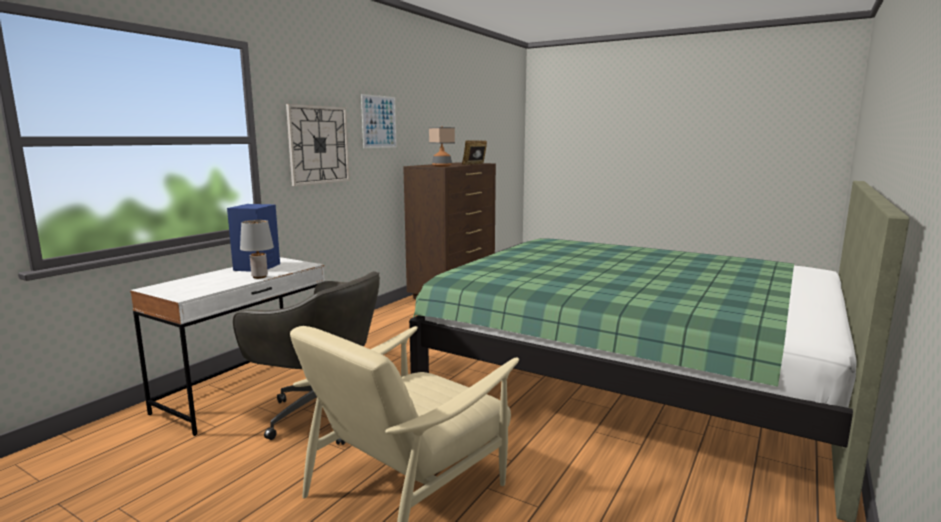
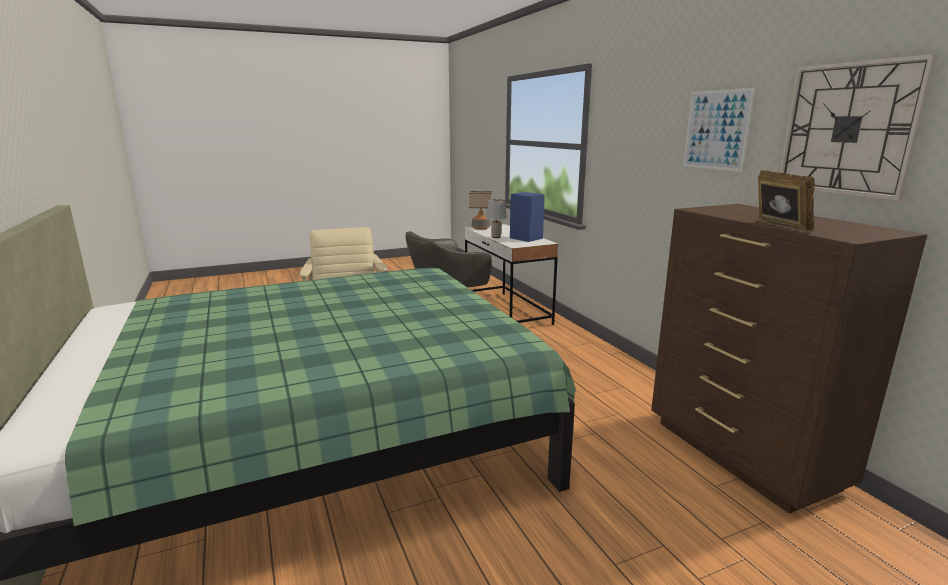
camera: 125 degrees right, 5 degrees up
(318, 145) = (632, 156): wall clock -> wall clock (847, 129)
(442, 166) = (718, 211): table lamp -> table lamp (480, 228)

